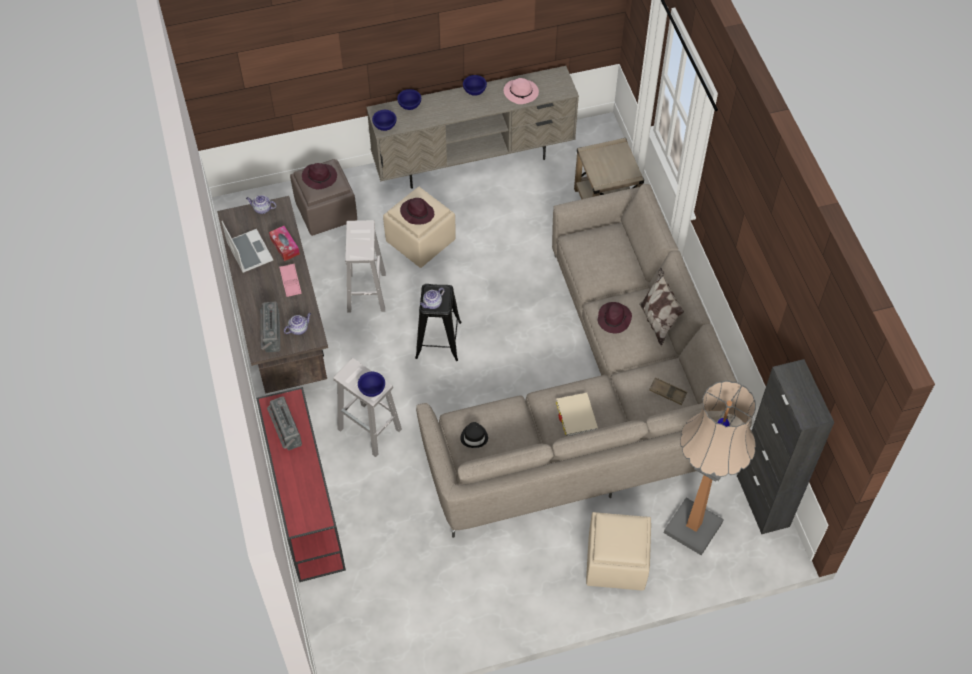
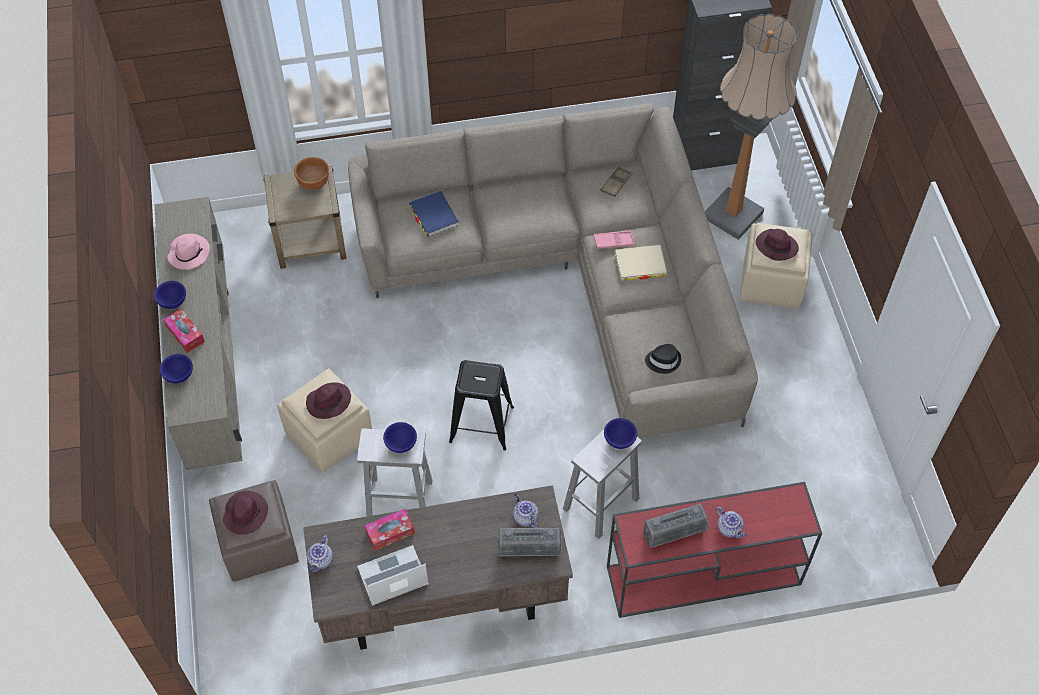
camera: 85 degrees left, 0 degrees up
(290, 282) = (450, 526): pink tray -> pink tray (613, 242)
(385, 126) = (209, 405): blue bowl -> blue bowl (401, 443)
(432, 304) = (487, 382): teapot -> teapot (730, 529)
(446, 103) = (185, 334): none -> tissue box
(607, 259) = (434, 215): none -> blue book
(614, 318) = (516, 218): purple hat -> purple hat (775, 246)
(623, 170) = (314, 183): none -> brown bowl
(657, 321) = (524, 181): pillow -> none

